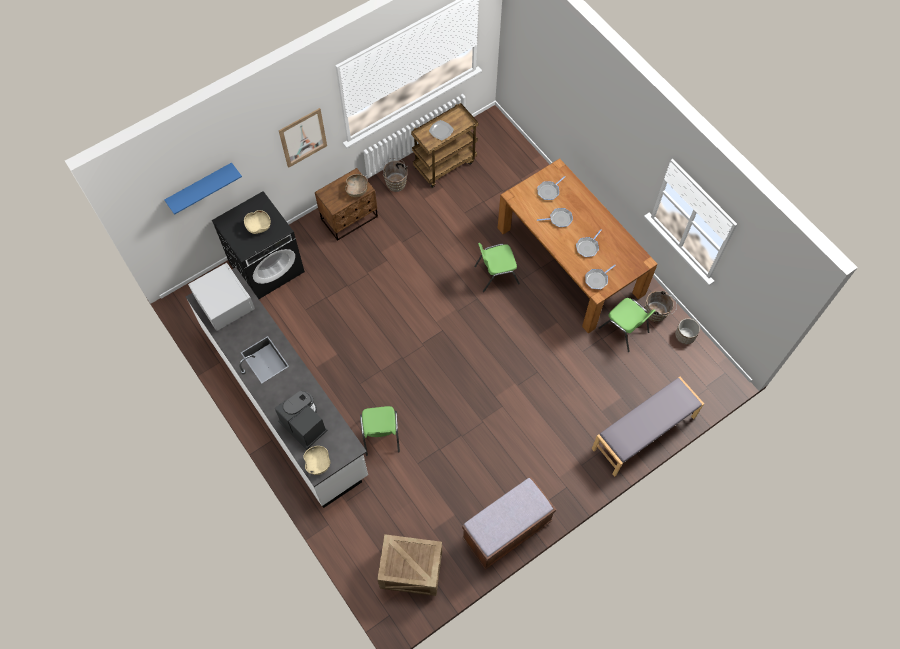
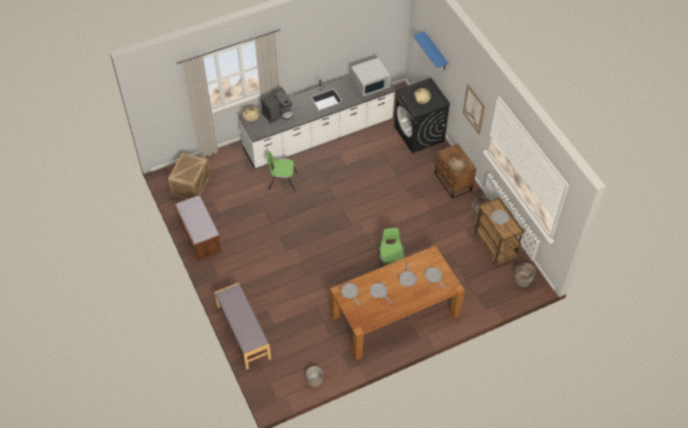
camera: 100 degrees right, 10 degrees down
(624, 330) = (327, 338): green chair -> none
(657, 314) = (337, 364): brown bucket -> brown bucket (522, 281)

